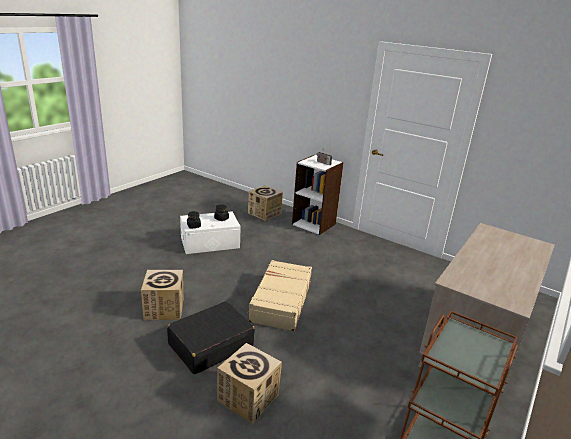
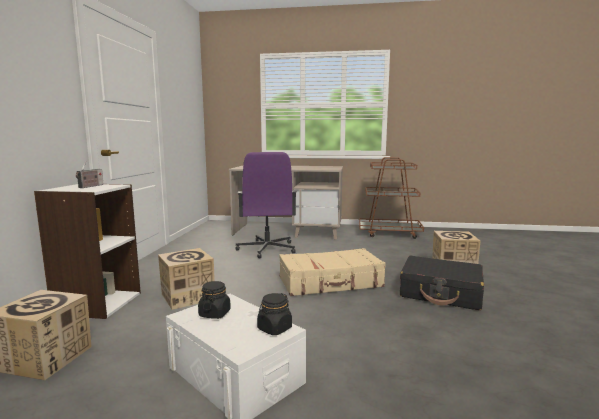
camera: 115 degrees left, 15 degrees down
(164, 308) = (449, 336): cardboard box -> cardboard box (187, 296)
(394, 300) = (267, 249): none -> purple office chair

